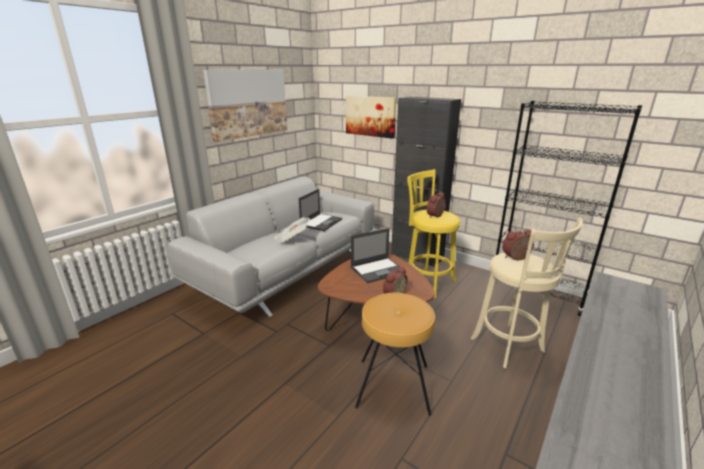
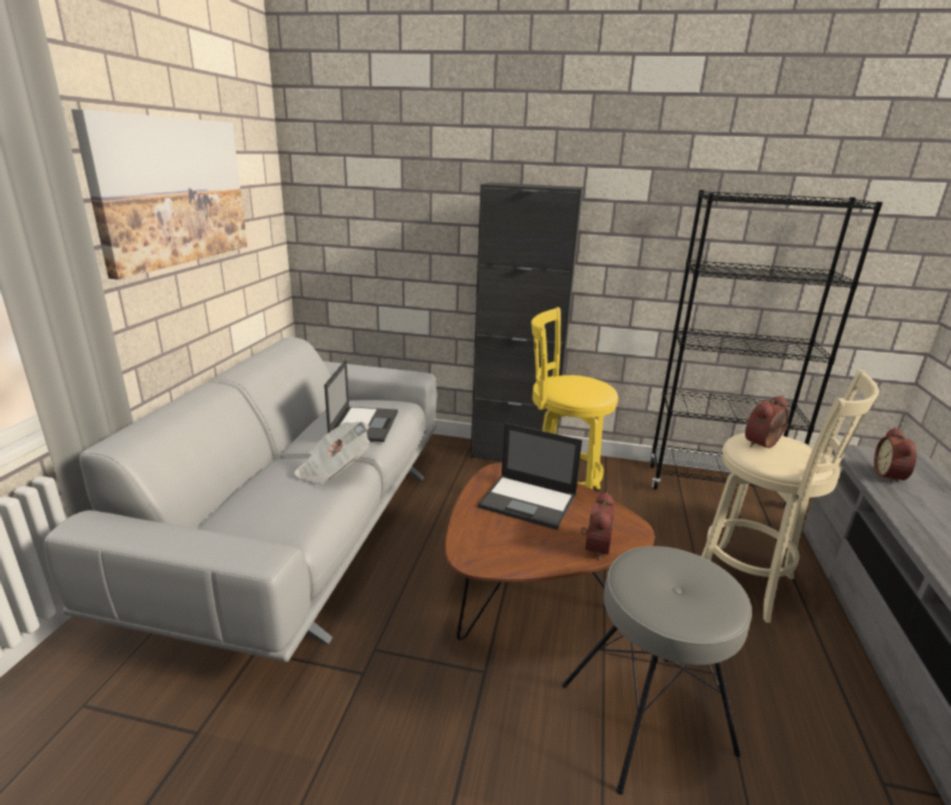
camera: 25 degrees left, 0 degrees up
(370, 116) = (408, 217): picture -> none
(378, 270) = (529, 501): laptop -> laptop turned 75 degrees clockwise
(393, 386) = (647, 719): brown stool -> grey stool
(436, 216) = (580, 387): alarm clock -> alarm clock (890, 476)

